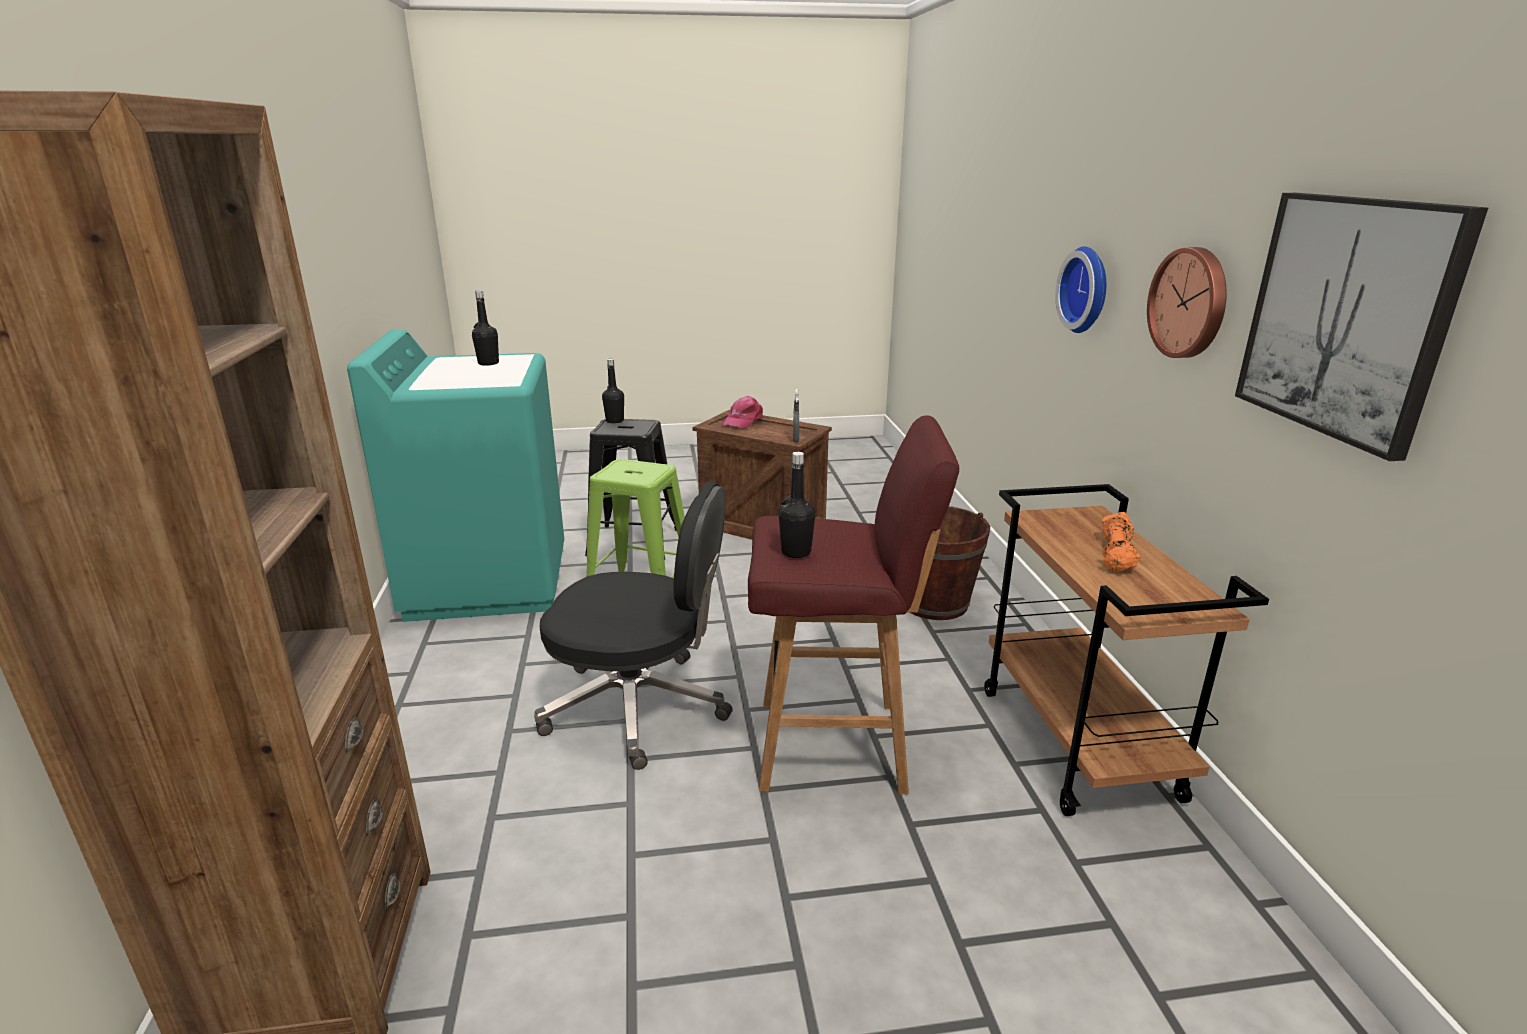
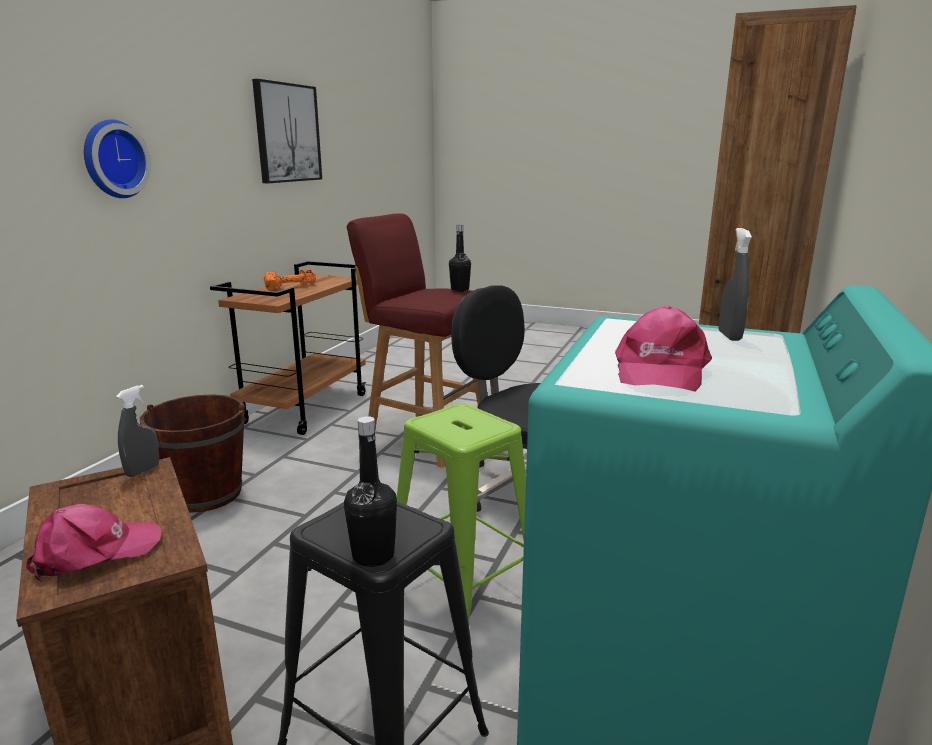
camera: 150 degrees left, 5 degrees down
(443, 383) = (729, 336): none -> grey spray bottle
(488, 363) = (659, 370): black bottle -> pink cap
(1190, 303) = (215, 145): wall clock -> none

